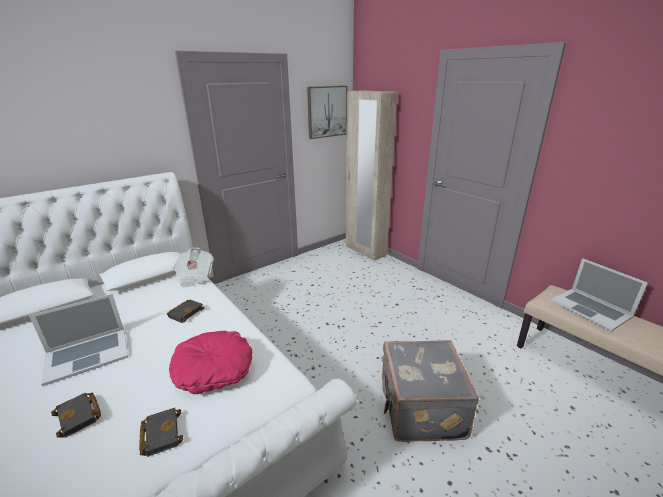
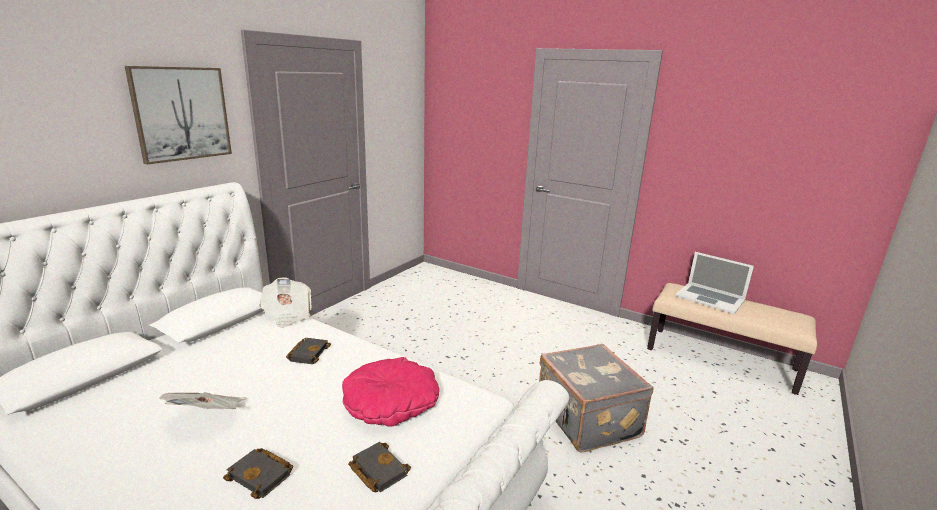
camera: 20 degrees left, 5 degrees down
(87, 355) = (210, 416): laptop -> newspaper
(327, 111) = (400, 110): picture -> picture (181, 113)
(365, 251) = (450, 275): beige wardrobe -> none

